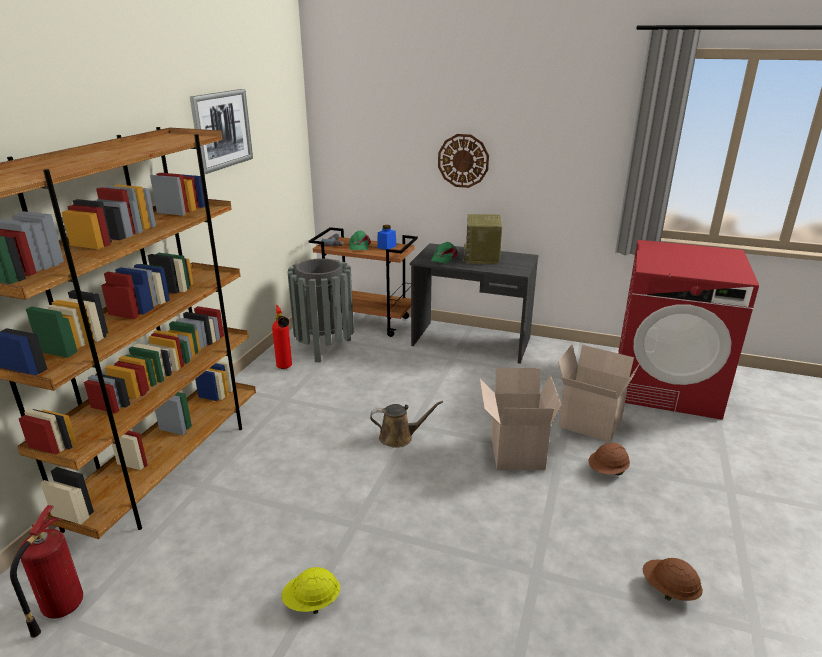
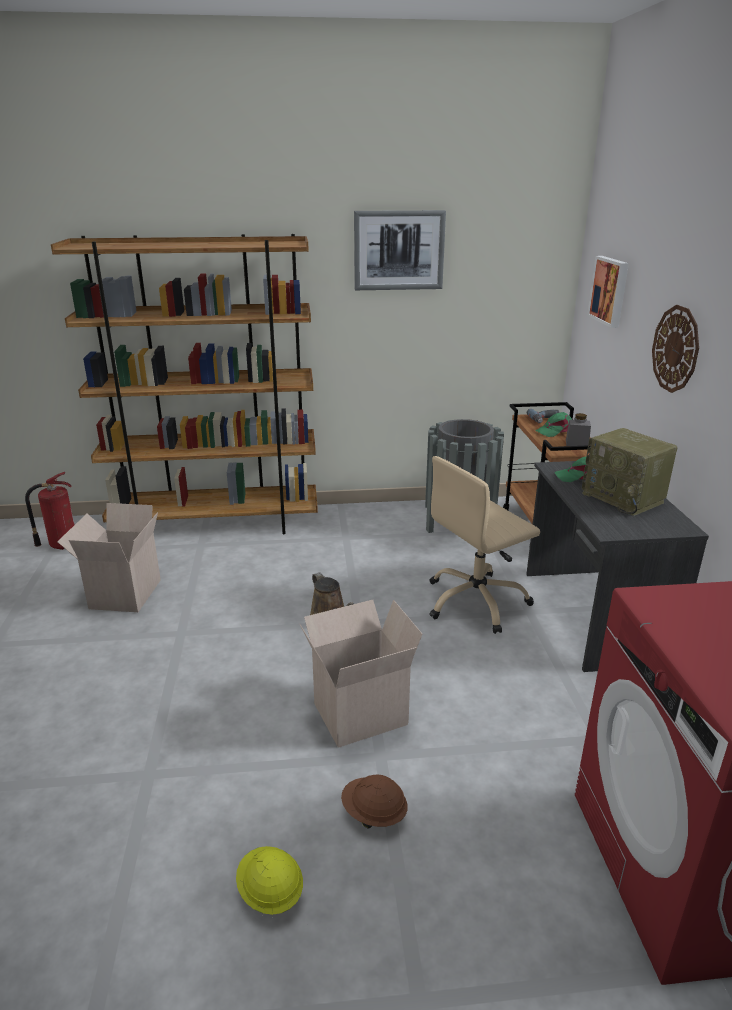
camera: 65 degrees right, 0 degrees up
(285, 368) = (398, 520): fire extinguisher -> none
(312, 602) = (82, 640): yellow hard hat -> yellow hard hat (270, 892)
(365, 136) = (610, 290): none -> picture
(386, 247) = (577, 443): blue jar -> grey jar
(426, 372) = (476, 602): none -> beige office chair
(482, 257) = (624, 498): radio -> radio turned 105 degrees counterclockwise
(588, 424) = (480, 774): cardboard box -> cardboard box (124, 593)
(669, 590) = (147, 915): brown hard hat -> none

